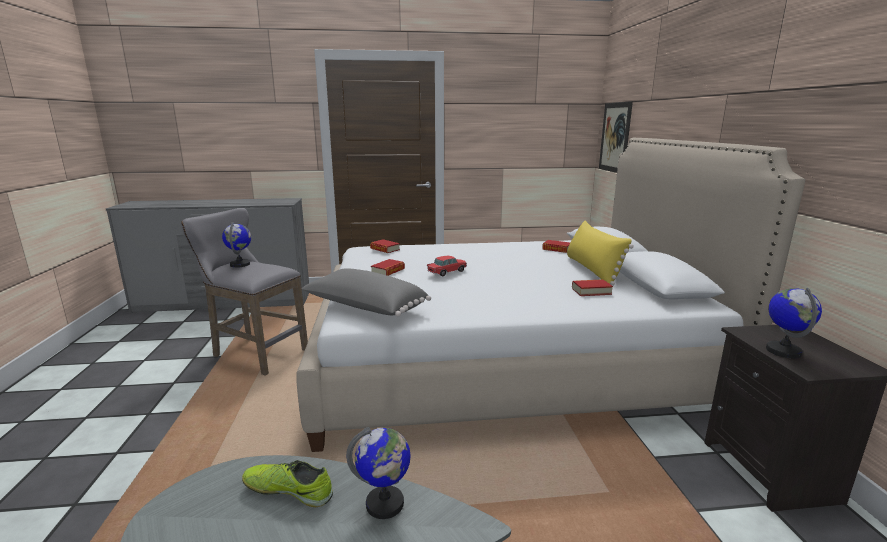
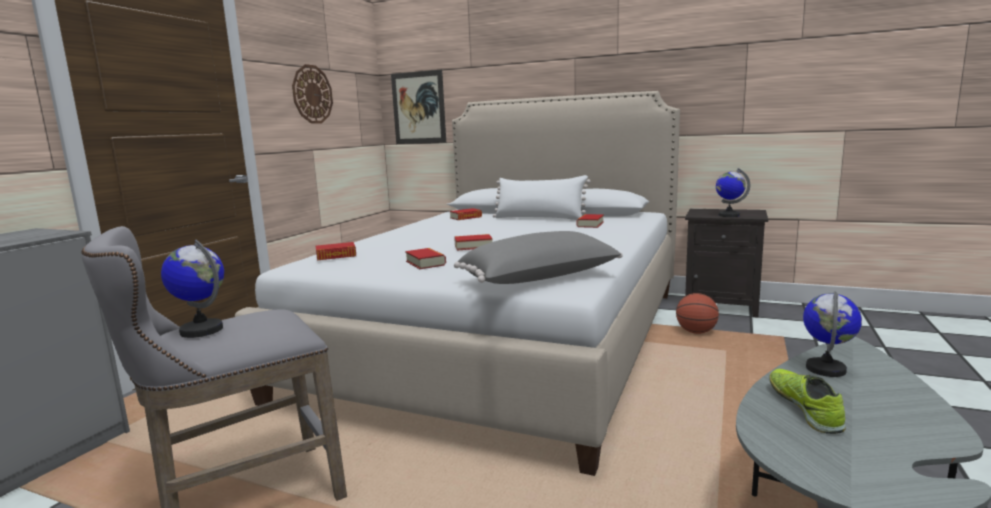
camera: 60 degrees left, 5 degrees down
(288, 490) = (804, 408): shoe -> shoe turned 135 degrees clockwise
(447, 272) = (473, 246): toy car -> book
(509, 125) = (312, 94): none -> wall clock
(592, 270) = (540, 218): yellow pillow -> white pillow
(643, 461) = (696, 332): none -> basketball

